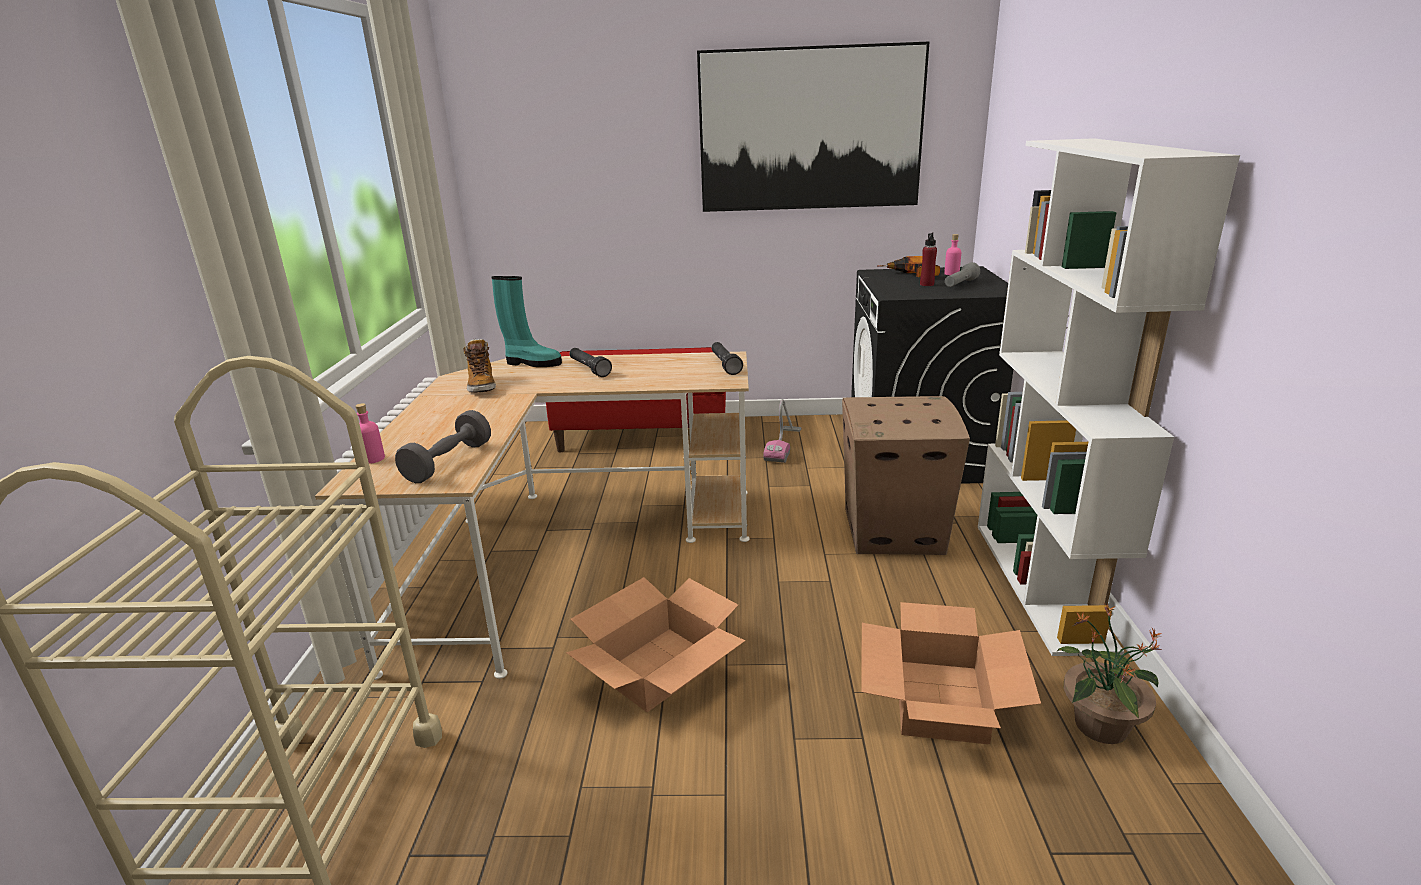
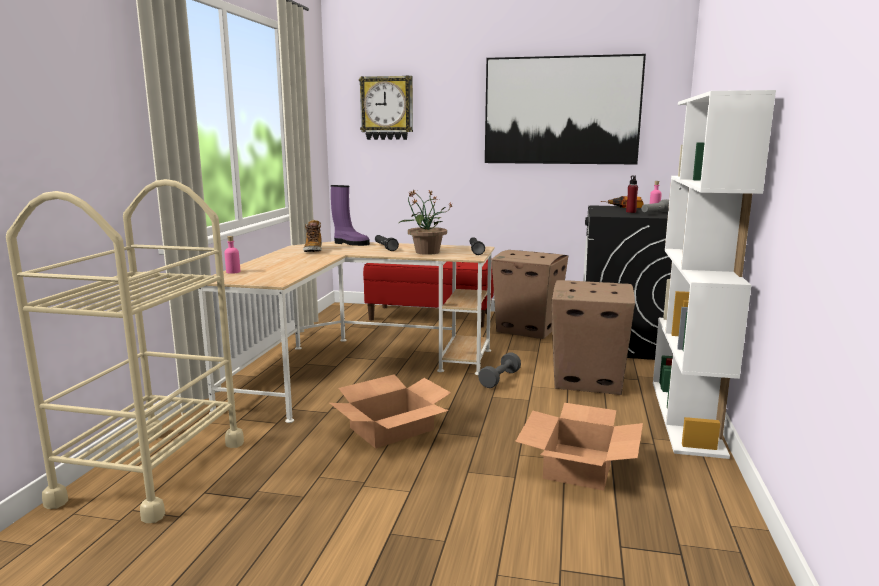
camera: 10 degrees right, 10 degrees down
(448, 462) = (276, 276): grey dumbbell -> grey dumbbell (499, 379)
(532, 363) = (350, 243): turquoise boot -> purple boot
(548, 133) = (387, 108): none -> wall clock
(783, 445) = (528, 329): vacuum cleaner -> cardboard box
(1099, 726) = (690, 491): potted plant -> potted plant (426, 252)

